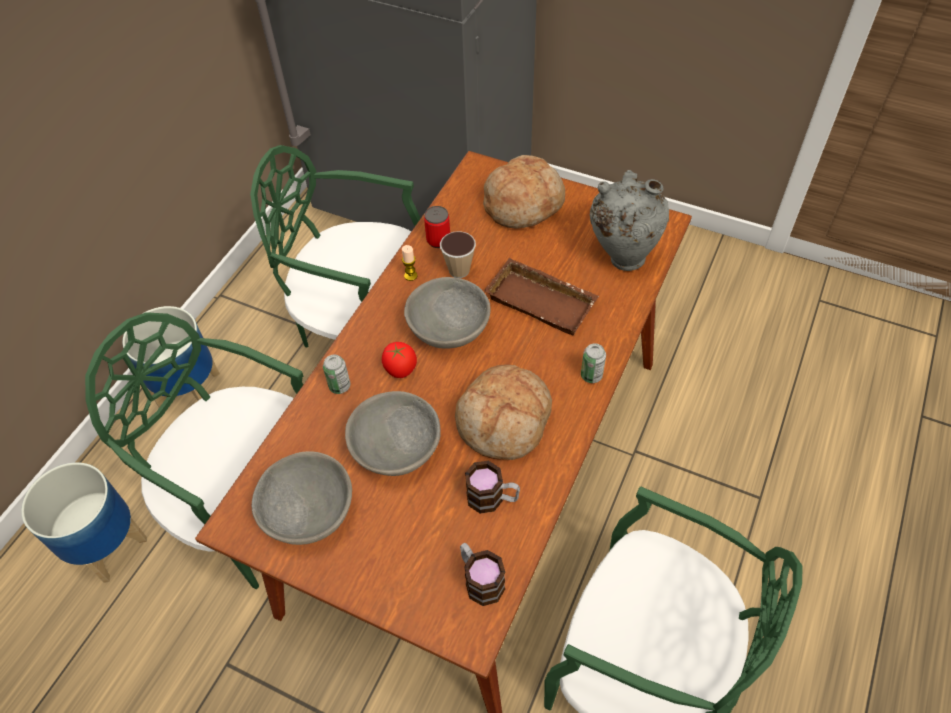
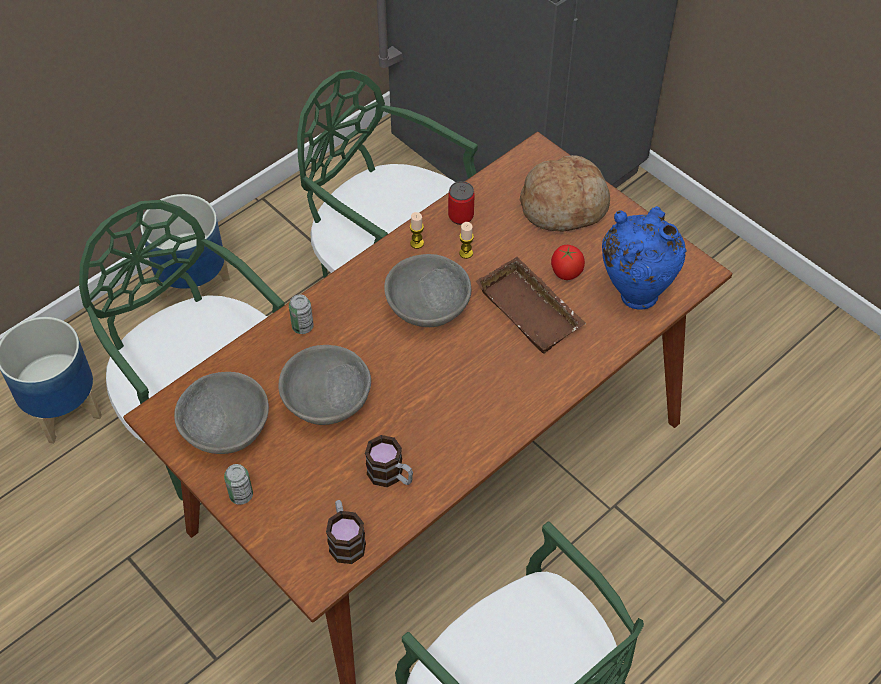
camera: 20 degrees right, 0 degrees up
(400, 369) = (364, 330): tomato -> tomato (566, 272)
(459, 270) = (466, 253): cup -> candle
(504, 420) = (437, 411): bread -> none
(591, 375) = (541, 397): can -> can (241, 495)
(622, 256) = (635, 292): grey vase -> blue vase

